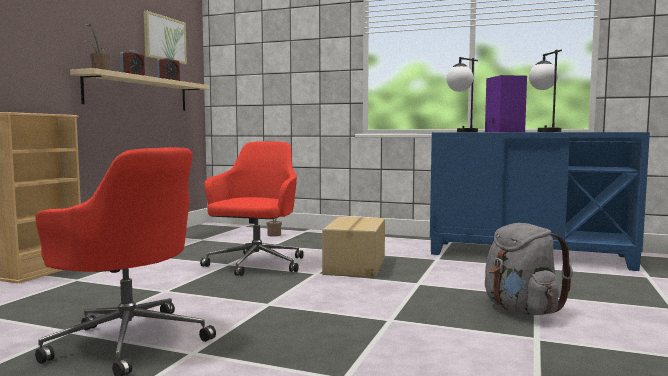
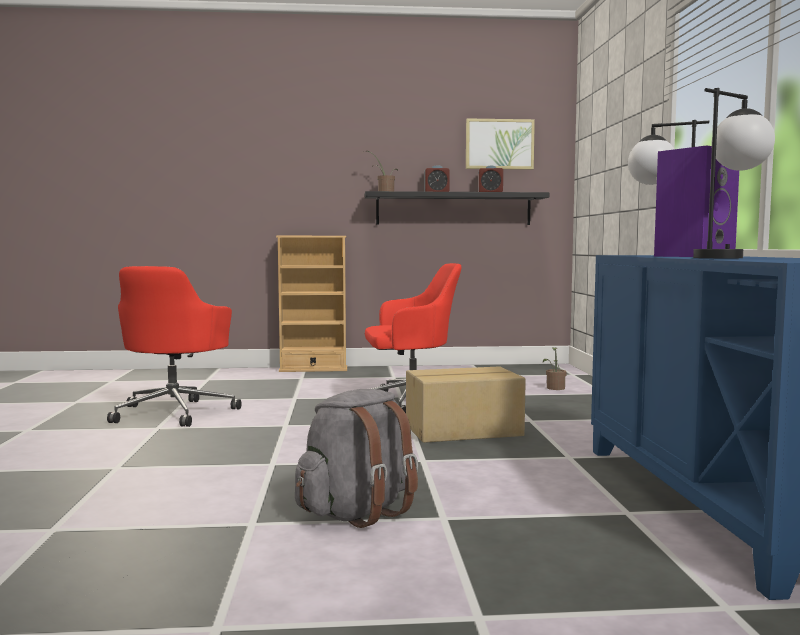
camera: 65 degrees right, 0 degrees up
(139, 93) = (453, 209): beige shelf -> black shelf

